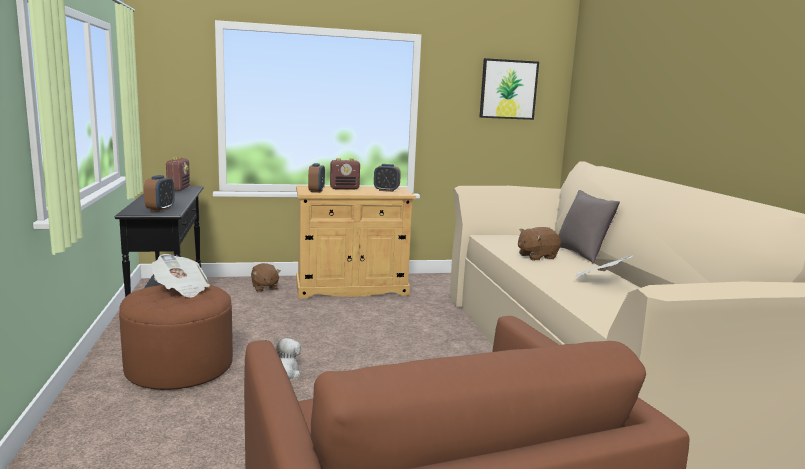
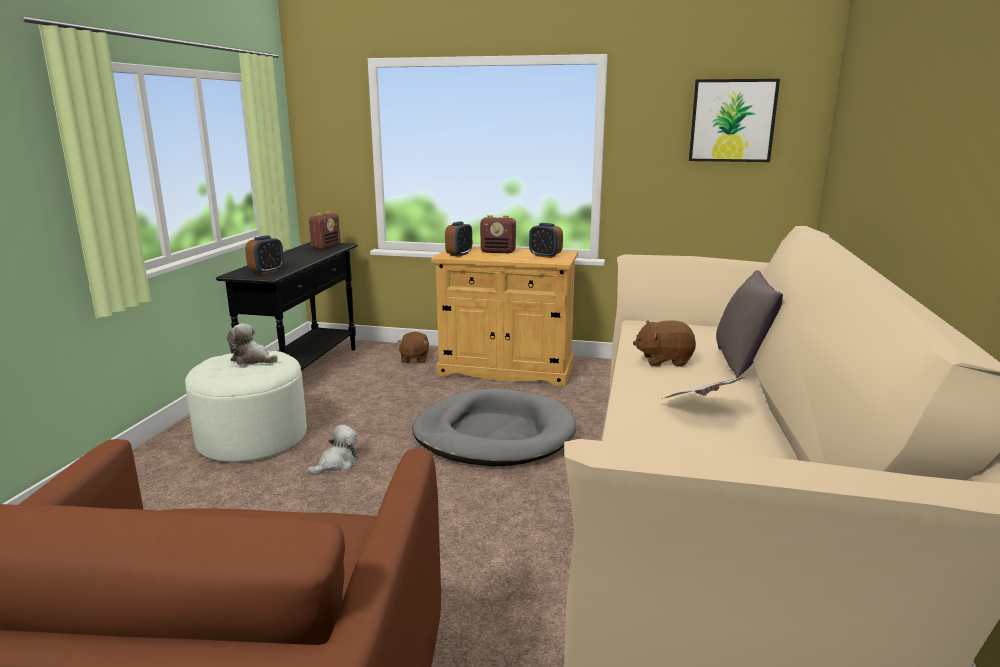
camera: 25 degrees right, 5 degrees up
(179, 367) = (252, 438): brown ottoman -> white ottoman
(181, 289) = (252, 359): newspaper -> plush toy
(390, 335) = (494, 434): none -> grey dog bed

